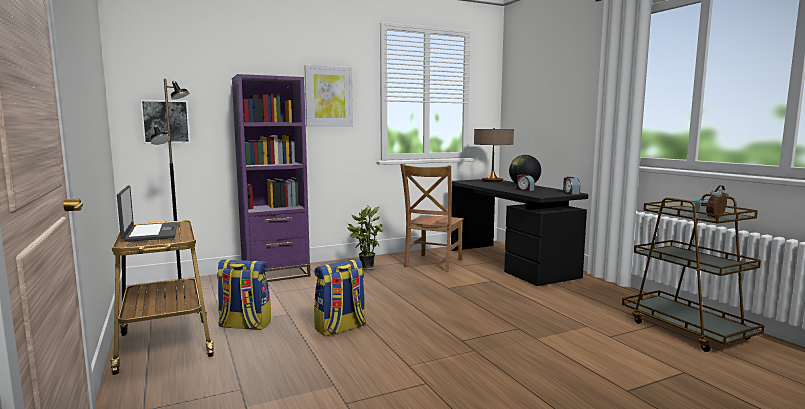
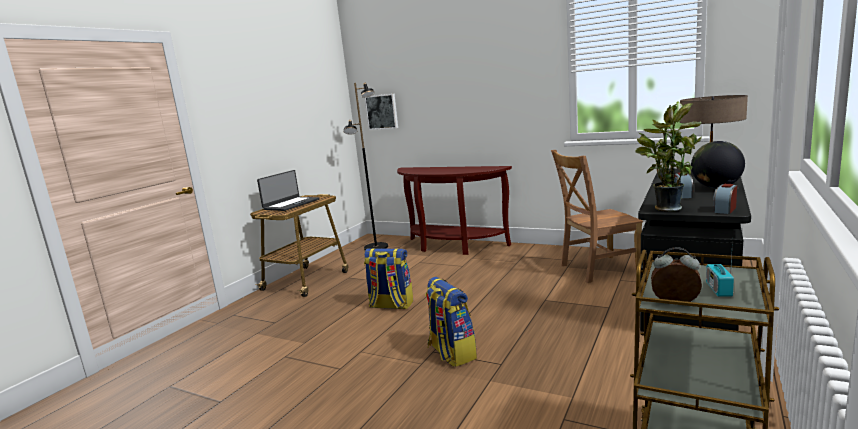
camera: 55 degrees right, 5 degrees up
(244, 325) = (355, 282): backpack -> backpack (451, 353)
(275, 274) = (452, 246): purple bookcase -> brown console table
(329, 96) = (508, 74): picture -> none
(365, 268) = (524, 257): potted plant -> potted plant (665, 208)

